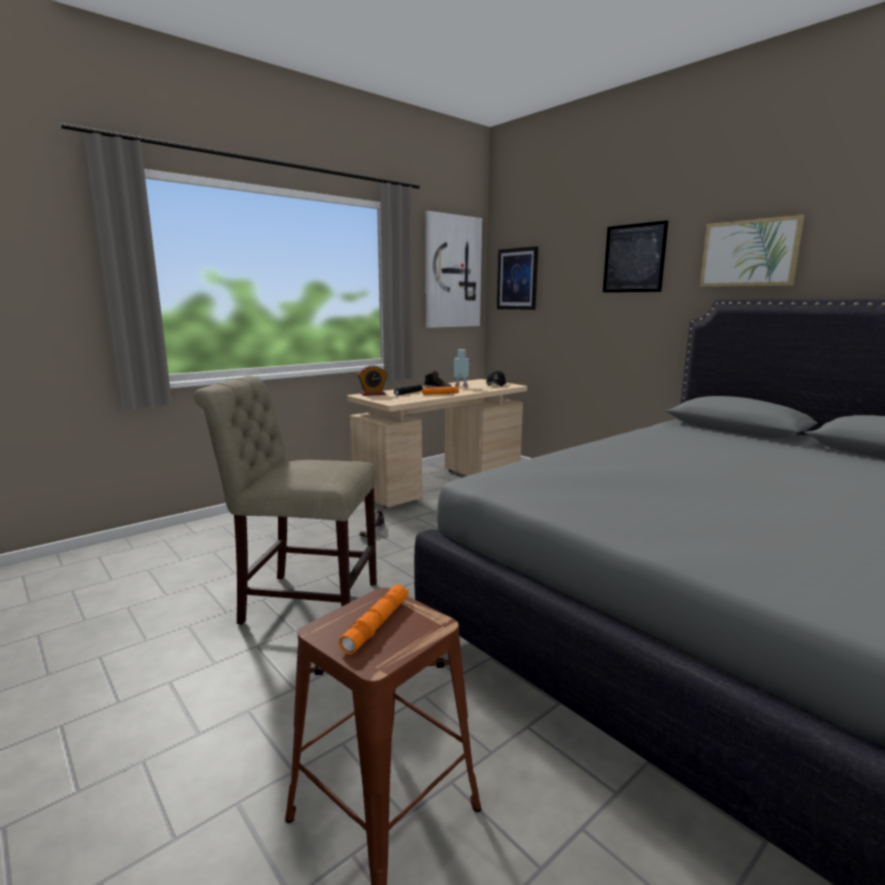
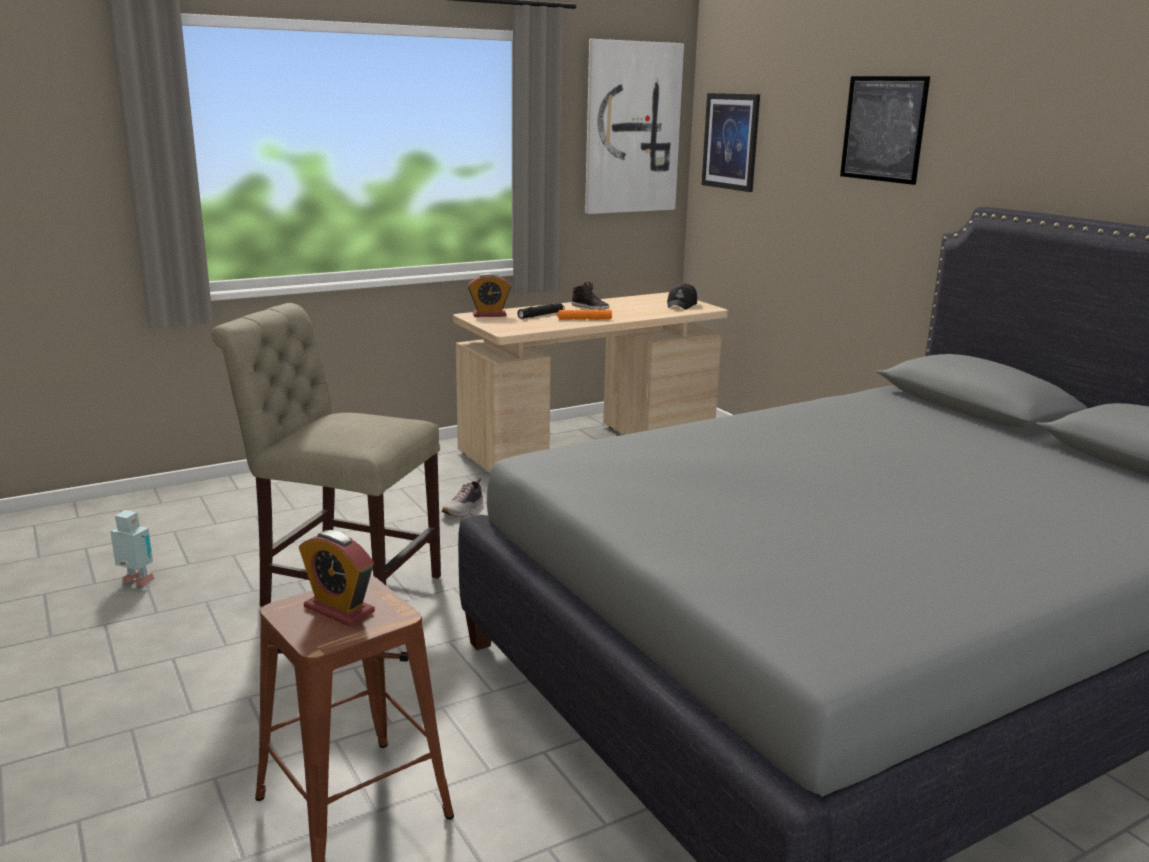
camera: 10 degrees right, 5 degrees up
(376, 624) = (339, 609): orange flashlight -> alarm clock
(461, 387) = (626, 307): toy robot -> toy robot (137, 582)
(749, 253) = (1031, 140): picture -> none

